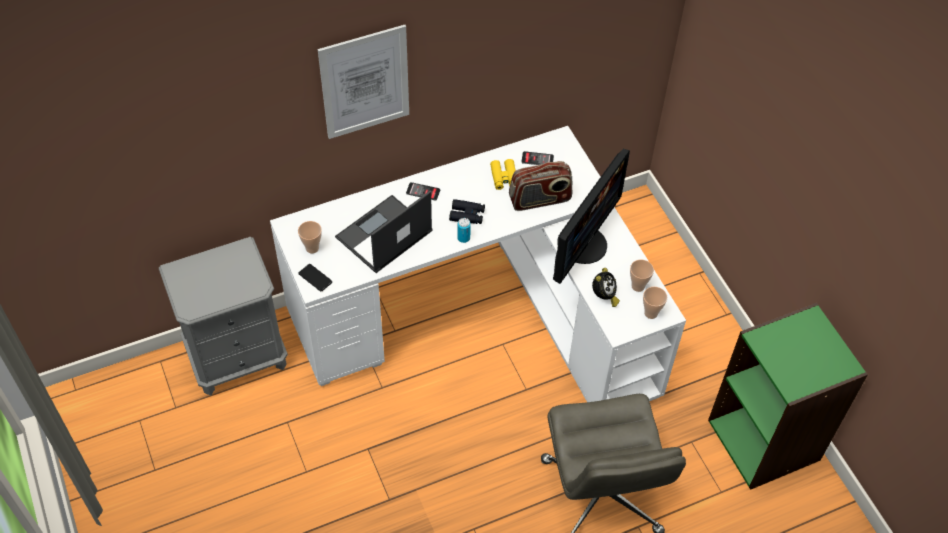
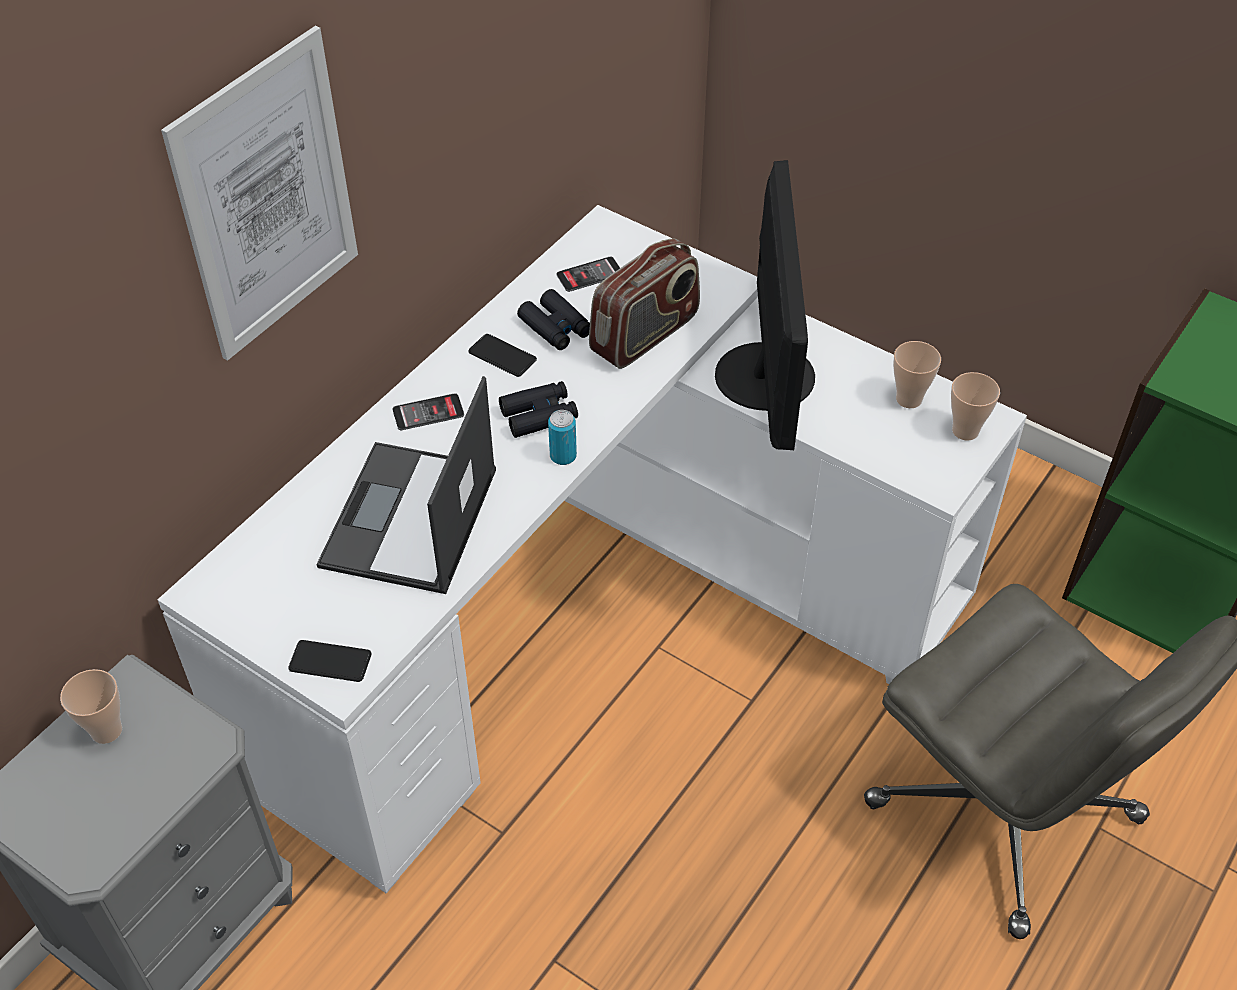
camera: 30 degrees left, 5 degrees down
(312, 248) = (284, 609): cup -> cup (106, 730)
(471, 180) = (502, 356): none -> phone
(504, 177) = (556, 327): yellow binoculars -> black binoculars
(604, 297) = (870, 442): alarm clock -> none

